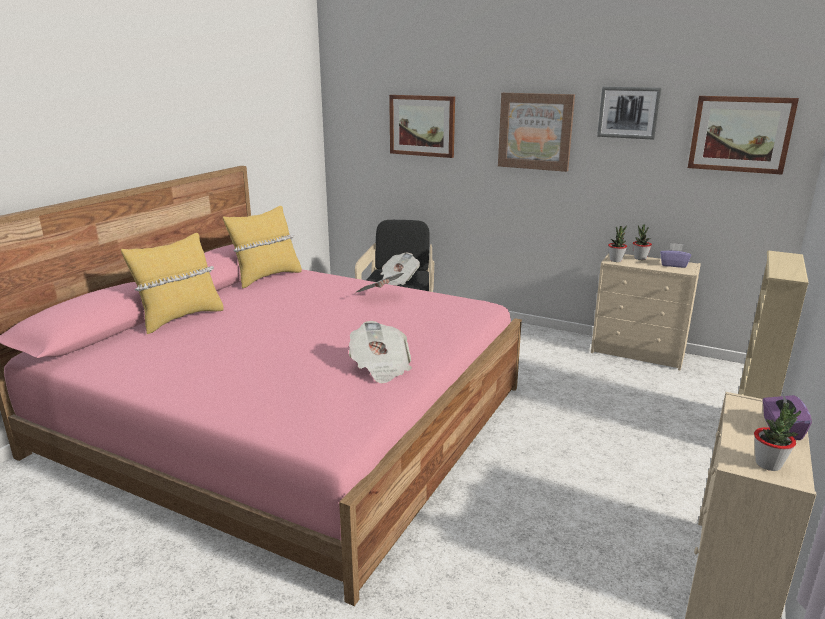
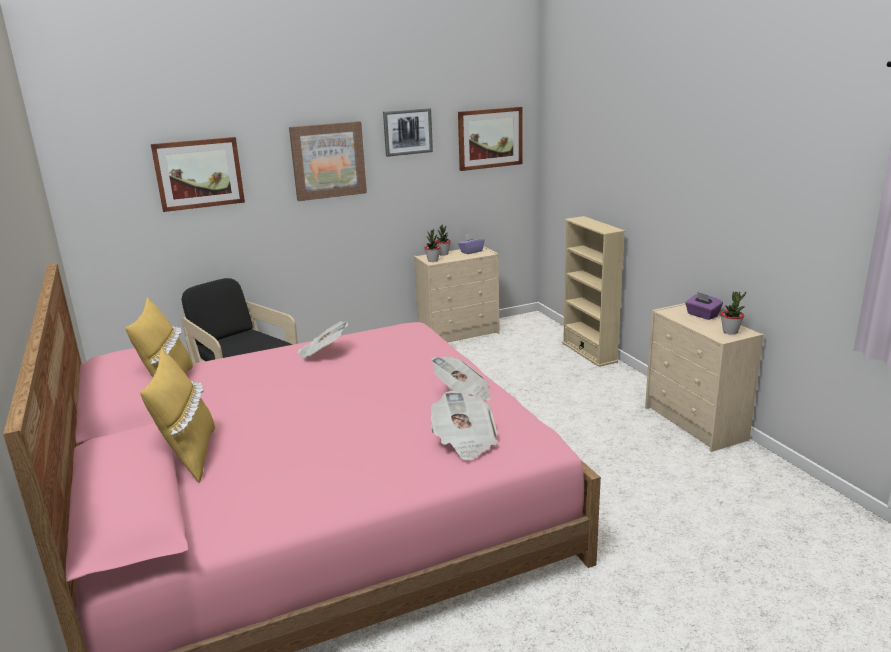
camera: 50 degrees left, 0 degrees up
(398, 280) = (251, 345): newspaper -> newspaper (464, 441)

